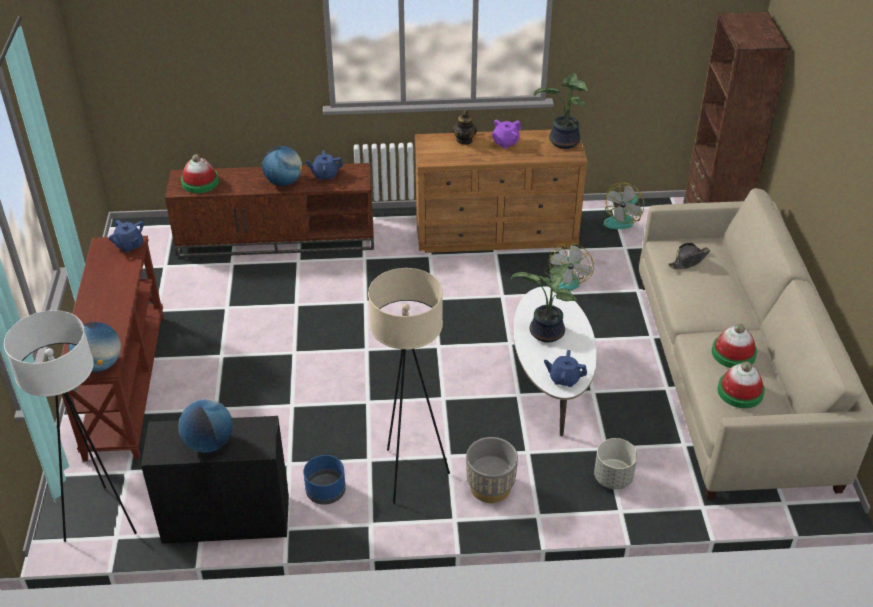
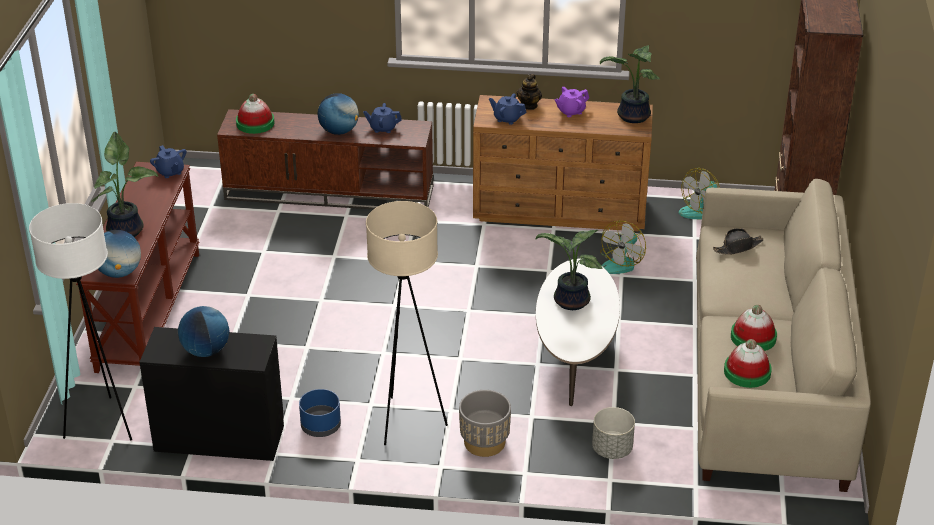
camera: 10 degrees right, 5 degrees down
(98, 314) = (127, 229): none -> potted plant
(564, 379) = (576, 344): blue teapot -> blue teapot (507, 119)

